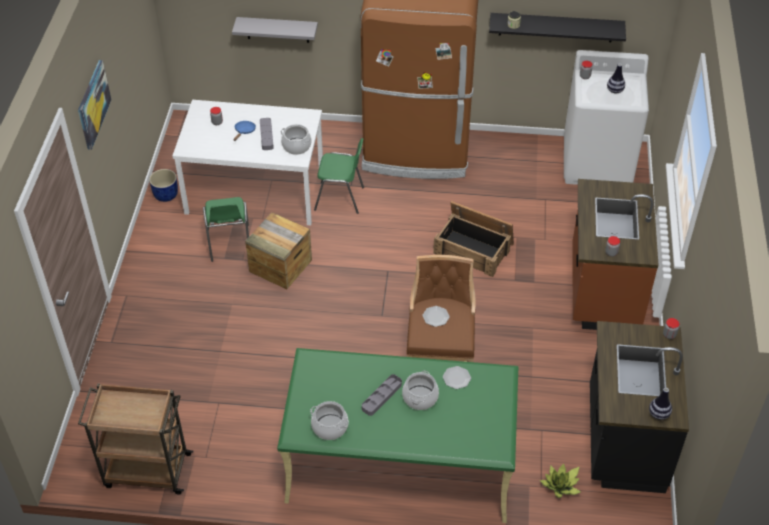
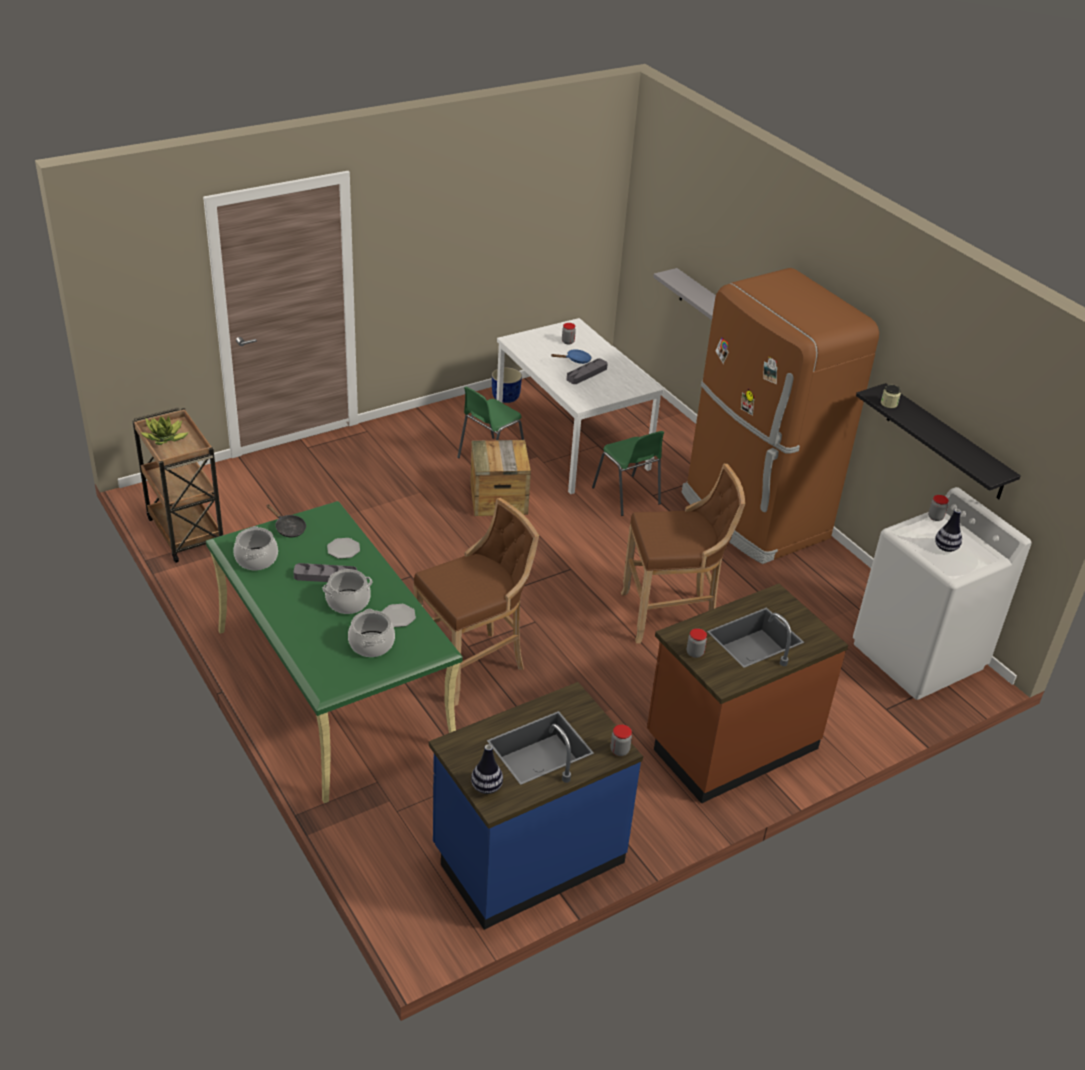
camera: 50 degrees right, 10 degrees down
(93, 104) = (421, 216): picture -> none
(297, 146) = (595, 395): cooking pot -> cooking pot (372, 644)
(309, 391) = (288, 528): none -> black frying pan
(435, 317) = (473, 574): plate -> plate (343, 549)
(474, 248) = (672, 615): crate -> brown stool
(561, 485) = (412, 828): potted plant -> potted plant (165, 438)
(623, 439) = (527, 856): black counter -> blue counter

